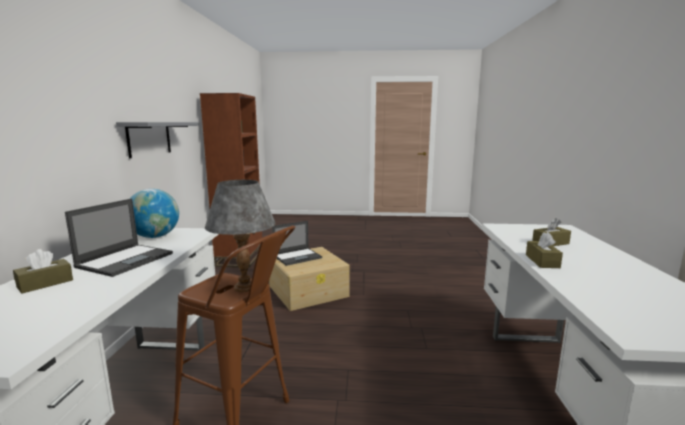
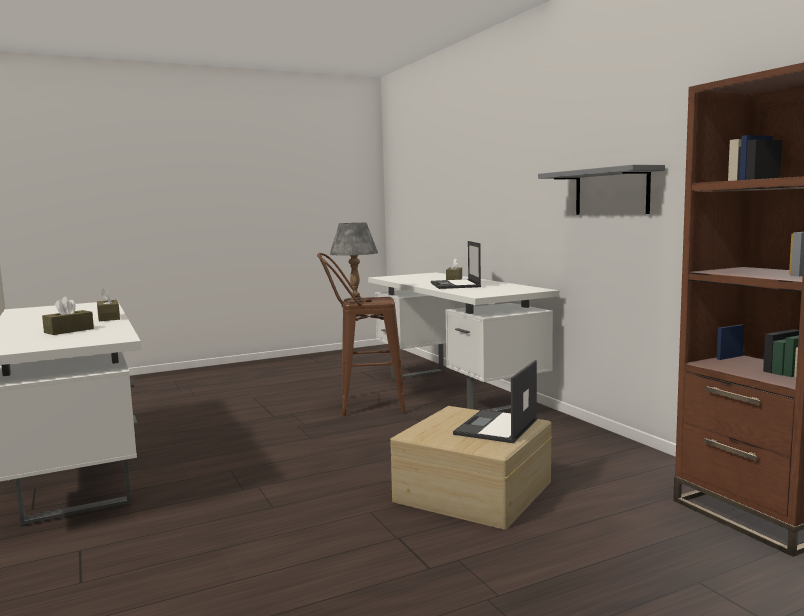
camera: 150 degrees right, 5 degrees down
(155, 236) = (499, 290): globe -> none

